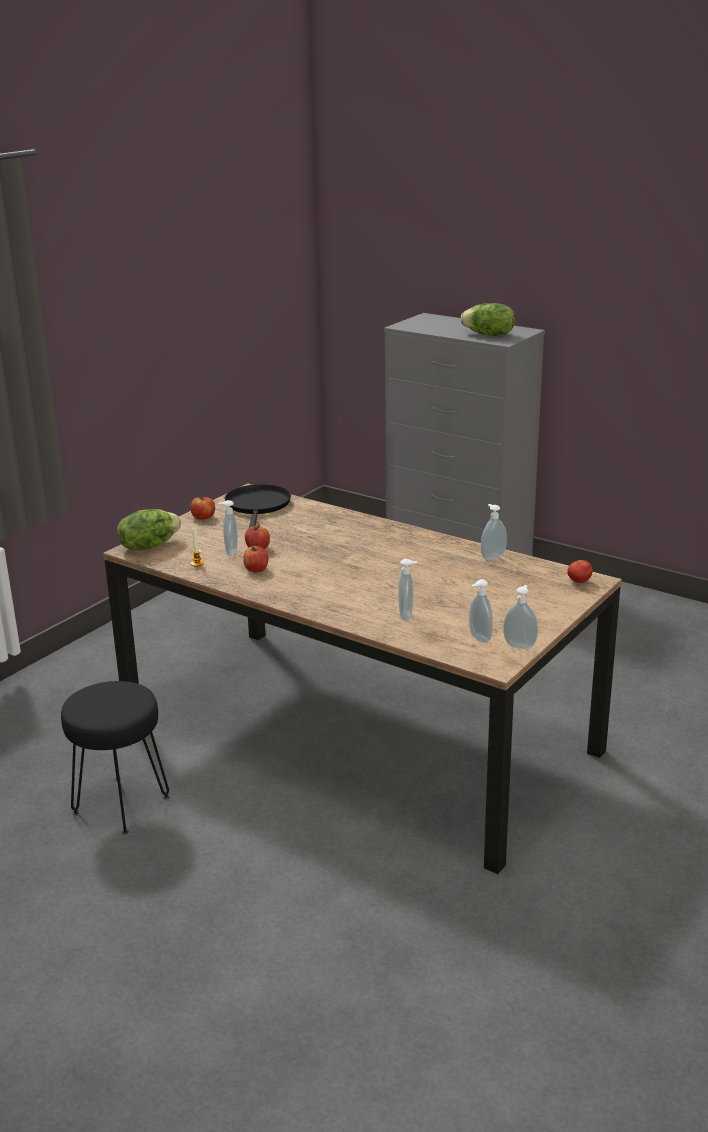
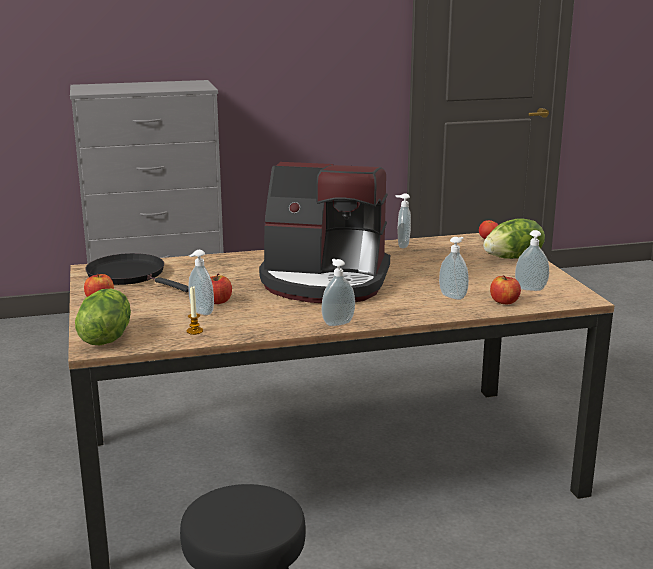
camera: 50 degrees left, 5 degrees down
(256, 569) = (260, 315): apple -> apple (504, 302)
(356, 563) = (325, 282): none -> coffee machine
(489, 335) = (178, 87): lettuce -> lettuce (513, 258)
(520, 645) = (561, 283): soap dispenser -> soap dispenser (337, 323)

